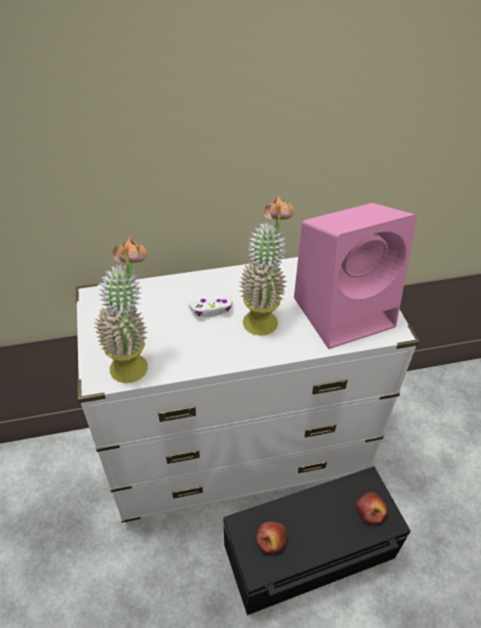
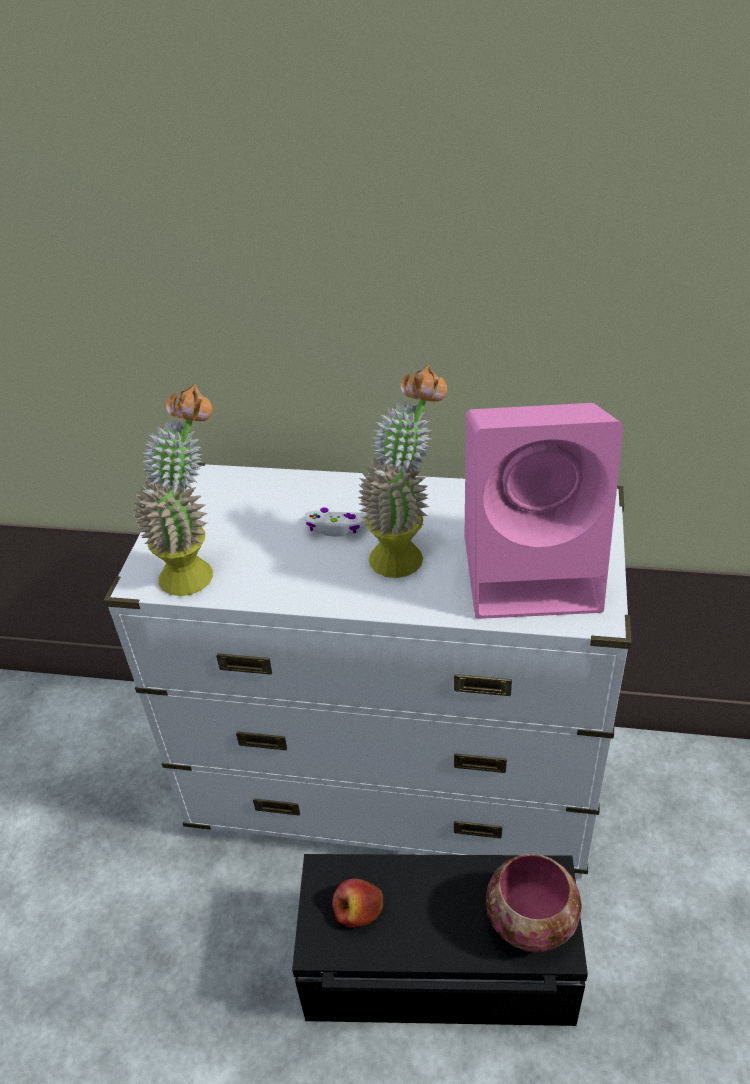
camera: 25 degrees right, 5 degrees down
(370, 511) = (533, 920): apple -> bowl

